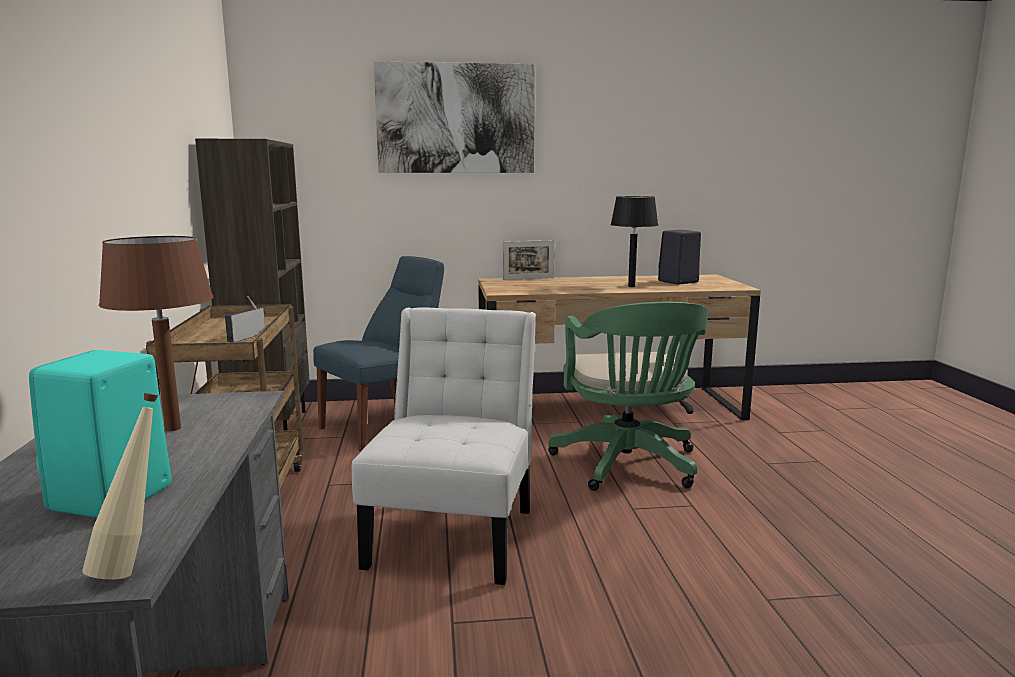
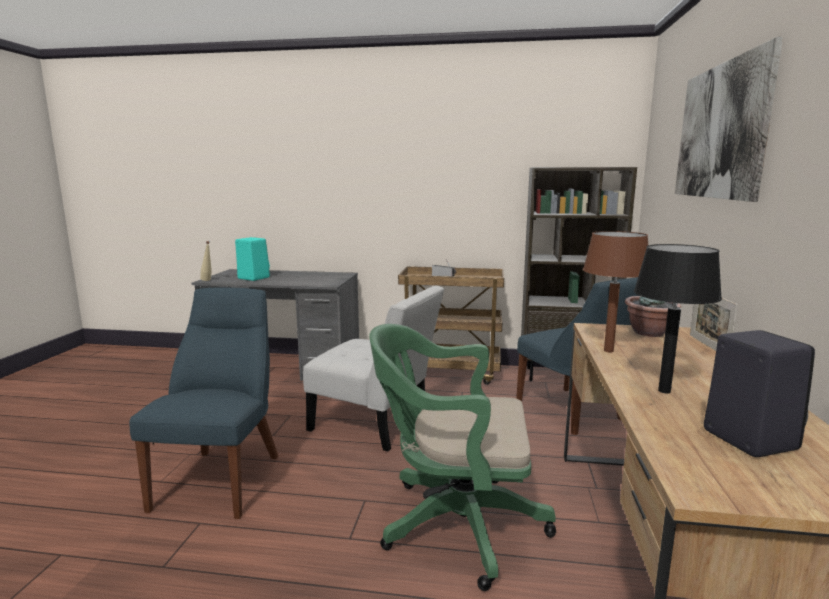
camera: 105 degrees right, 0 degrees up
(172, 428) = (306, 279): brown table lamp -> brown table lamp (608, 350)
(505, 284) = (649, 333): none -> potted plant
(679, 620) = (222, 478): none -> blue chair

